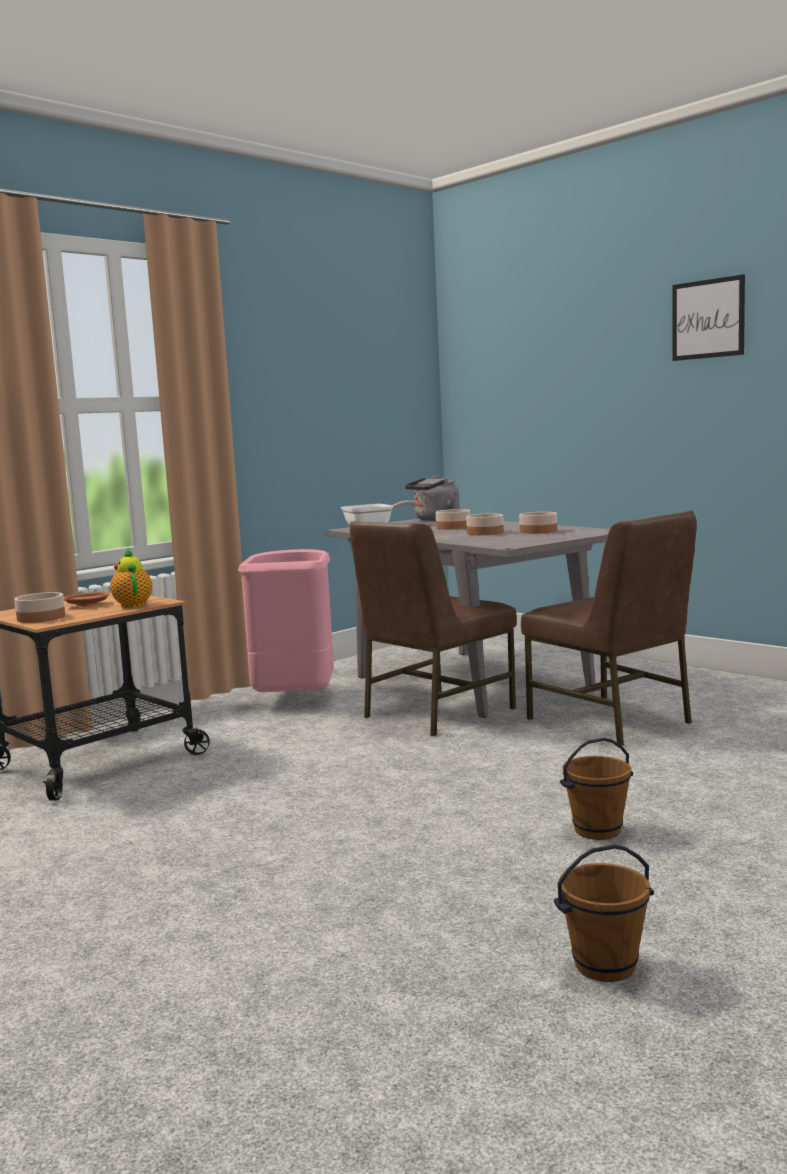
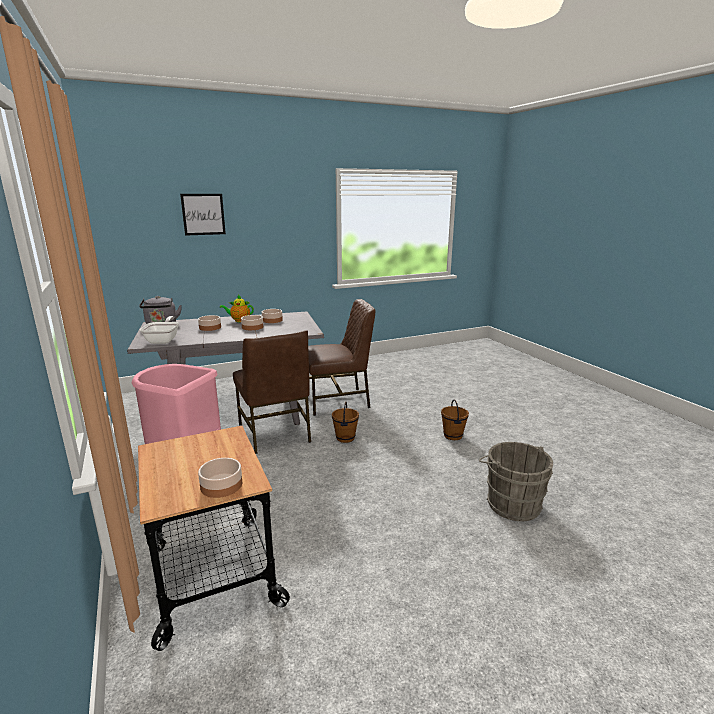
camera: 70 degrees left, 10 degrees up
(87, 605) = (191, 462): brown plate -> none
(132, 604) = (224, 444): teapot -> teapot (239, 320)
(365, 918) = (511, 503): none -> grey bucket
(605, 966) = (557, 463): brown bucket -> brown bucket (345, 438)
(708, 319) = (288, 202): picture -> picture (203, 214)

